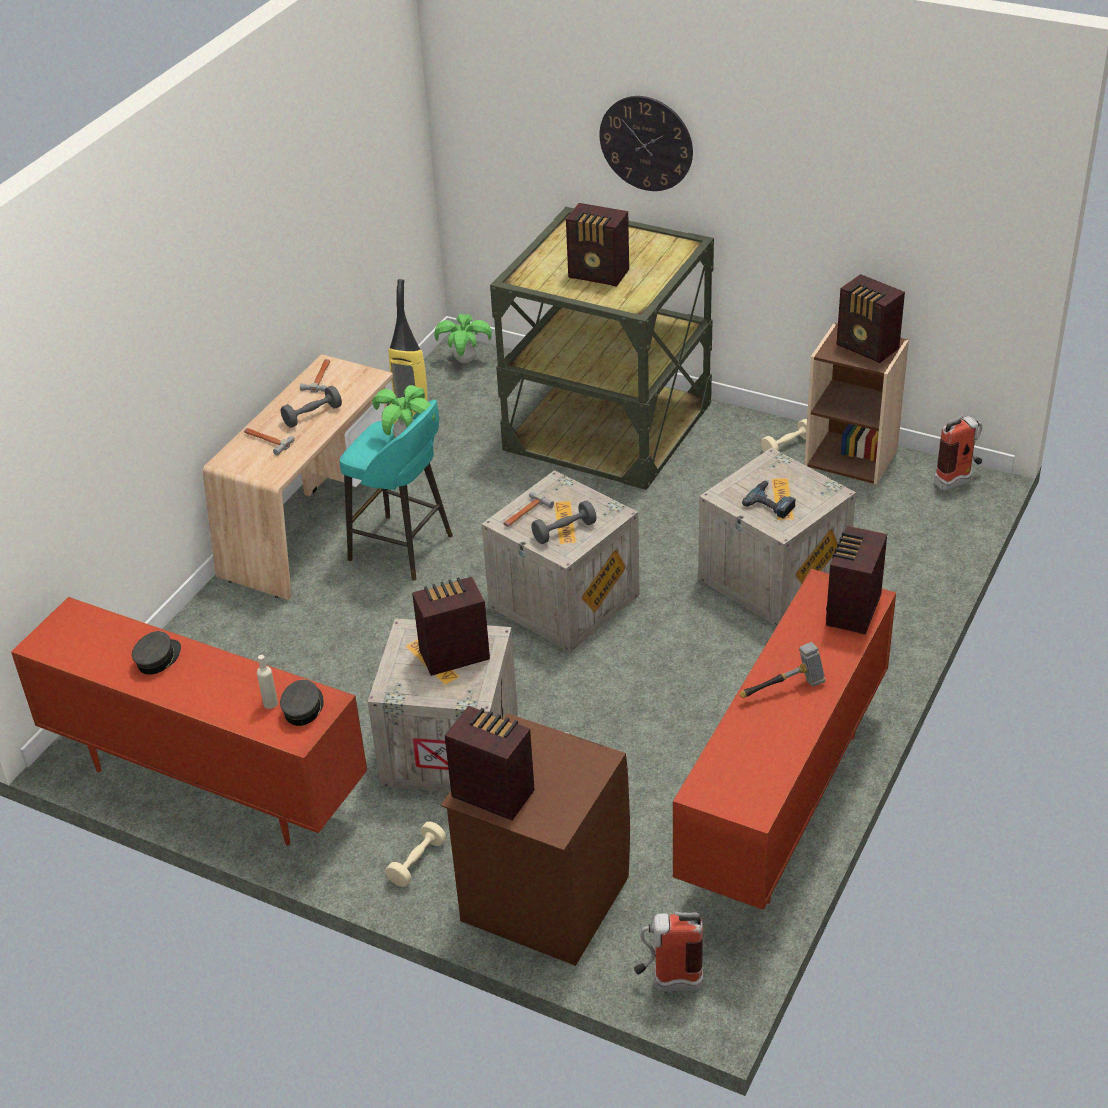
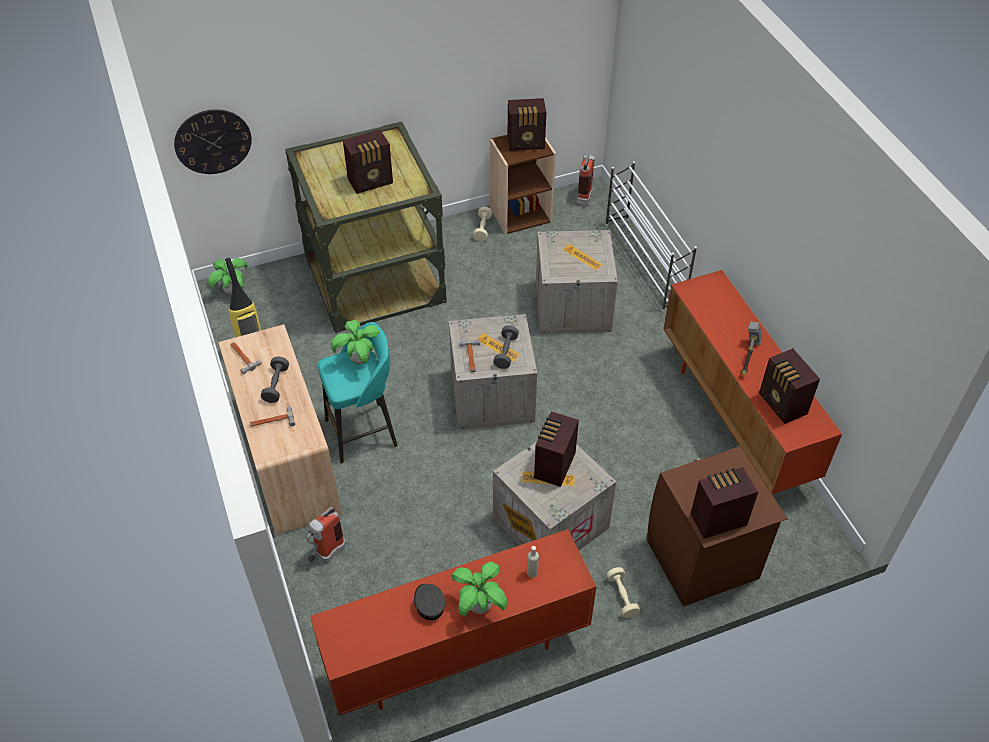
camera: 50 degrees left, 10 degrees up
(190, 693) = (480, 606): none -> potted plant
(303, 708) = (553, 559): grey cap -> none
(646, 143) = (341, 78): wall clock -> wall clock (213, 141)
(668, 983) = (804, 549): fire extinguisher -> fire extinguisher (326, 555)
(771, 503) = (581, 263): power drill -> none
(851, 611) = (718, 293): radio -> radio (782, 405)
(924, 588) = (644, 263): none -> white shoe rack

